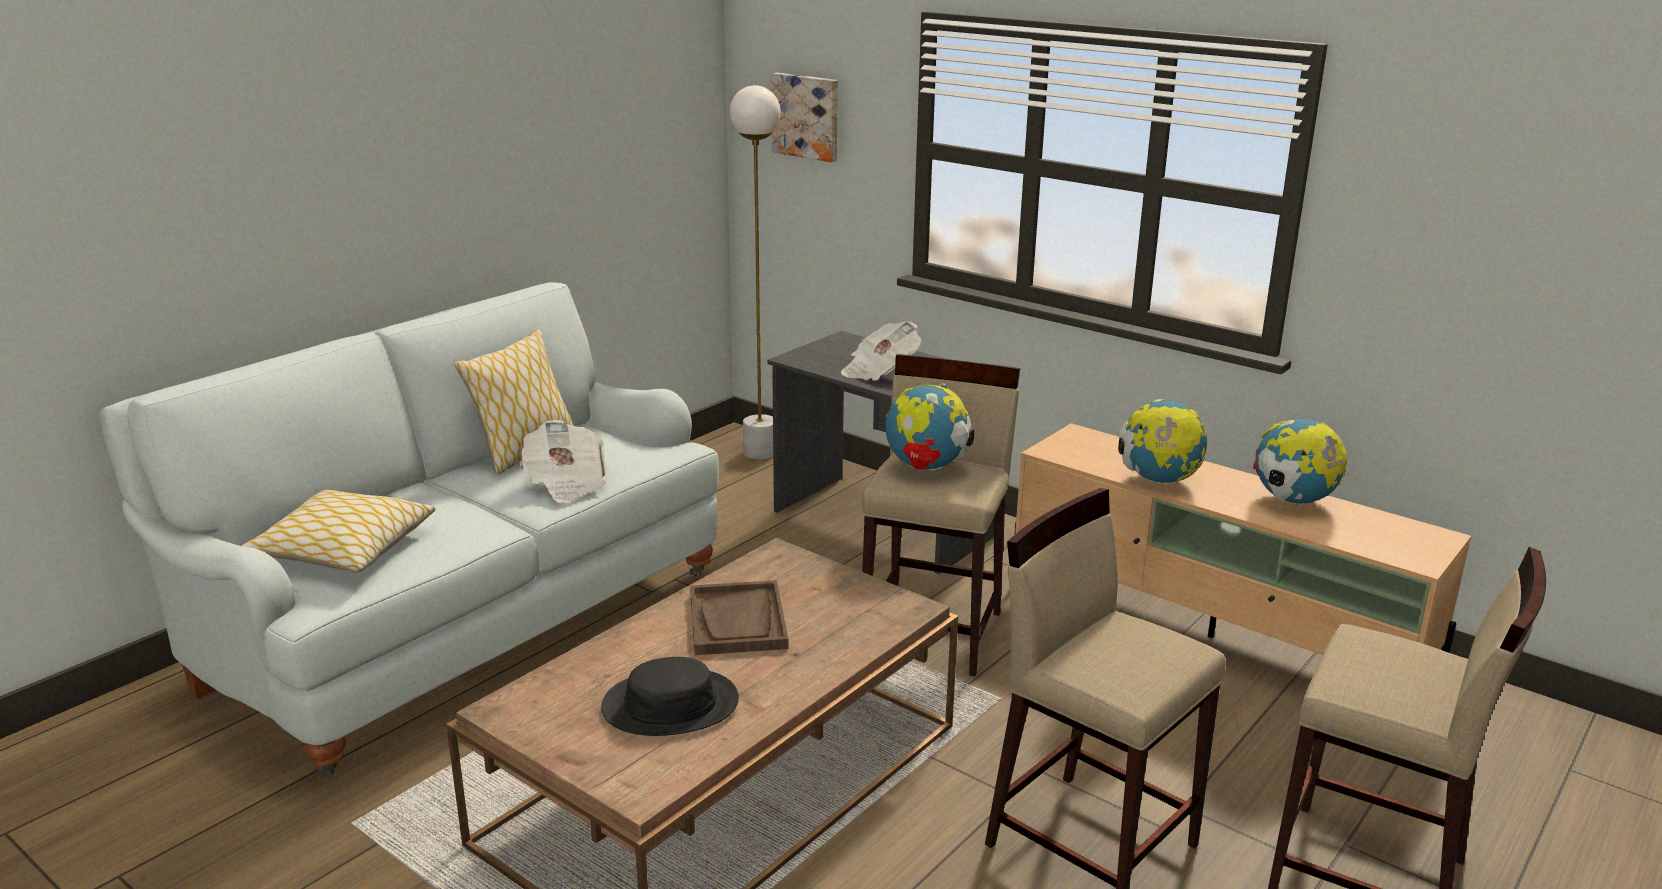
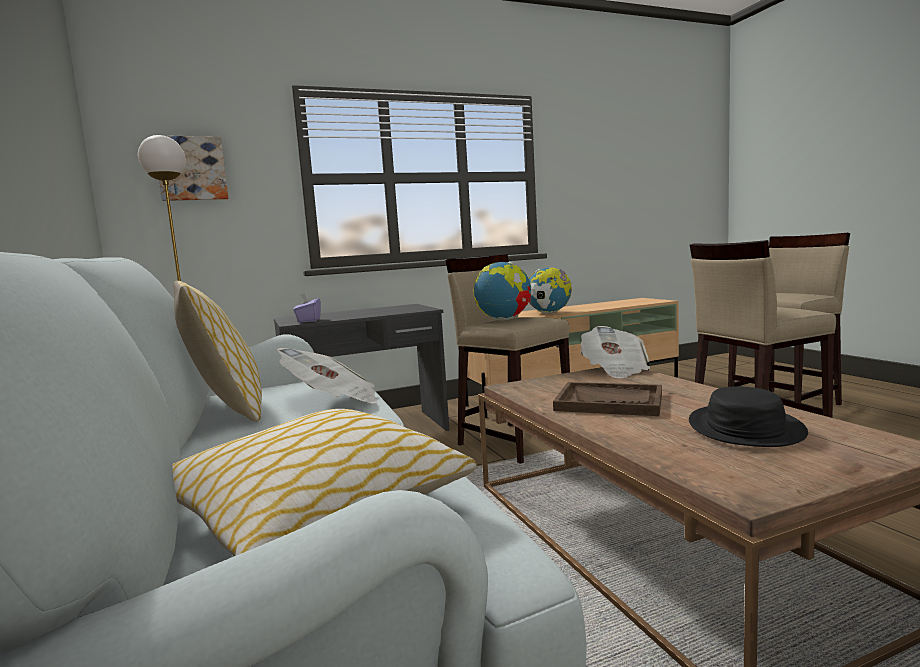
camera: 60 degrees left, 15 degrees down
(814, 360) = (308, 320): none -> purple tissue box
(879, 371) = (360, 314): newspaper -> newspaper (614, 370)
(1292, 501) = (591, 305): globe -> none

